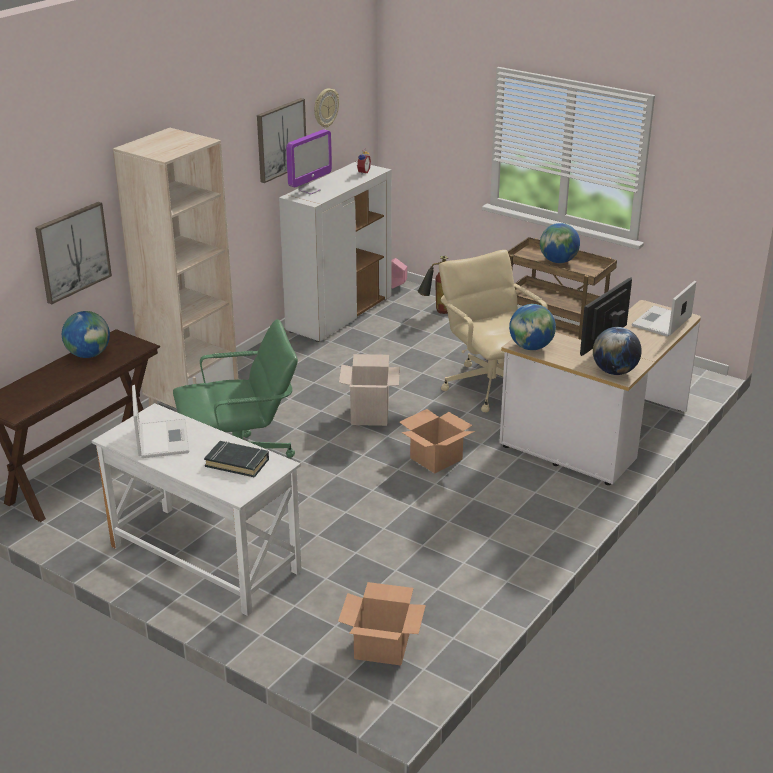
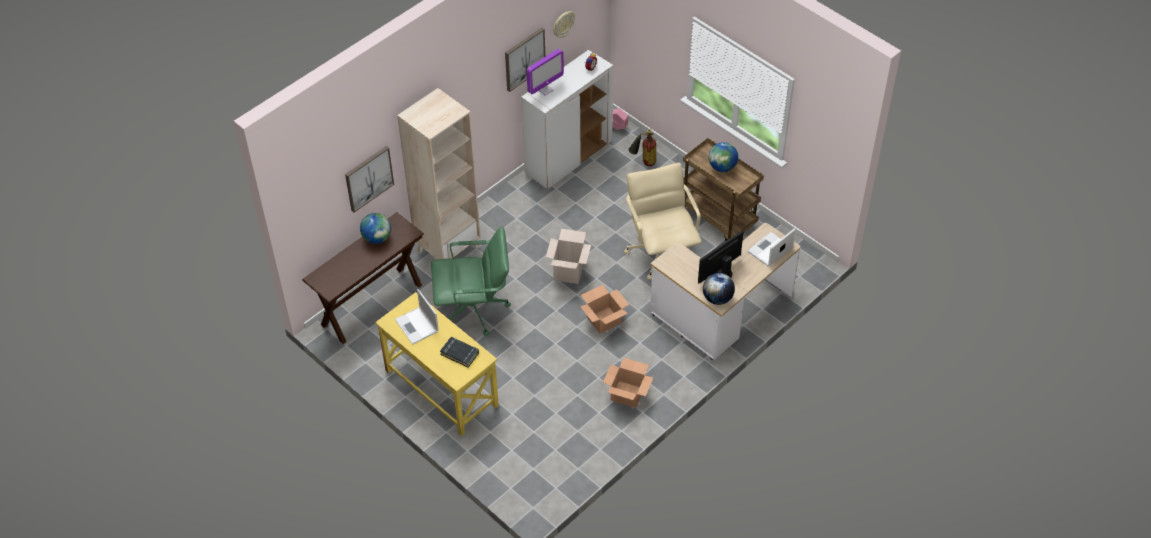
camera: 10 degrees right, 20 degrees up
(162, 438) = (417, 326): laptop -> laptop turned 150 degrees clockwise
(204, 559) = (441, 388): white desk -> yellow desk
(381, 647) = (534, 469): cardboard box -> cardboard box (627, 394)
(531, 347) = (670, 266): globe -> none

